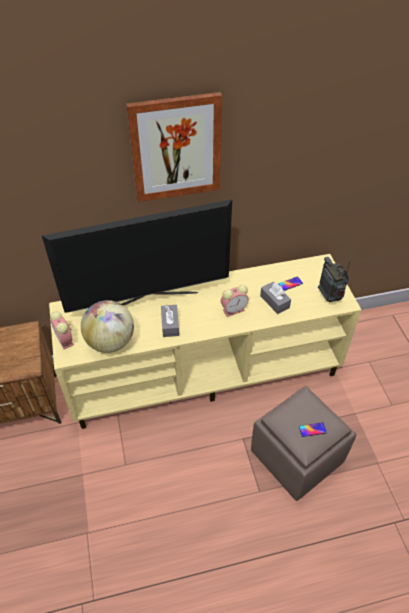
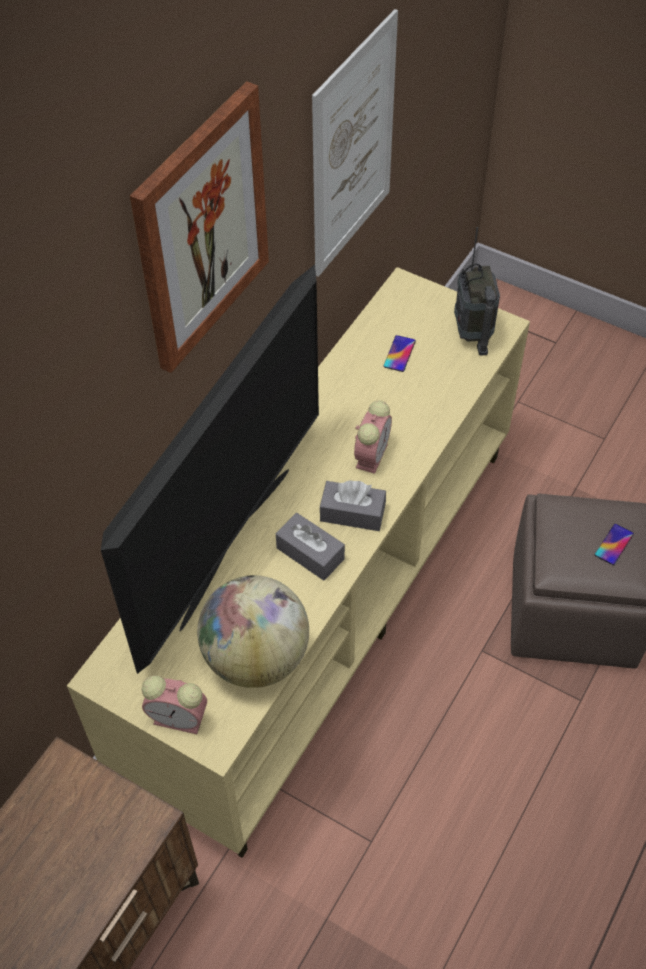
camera: 45 degrees left, 5 degrees up
(274, 302) = (411, 398): grey tissue box -> grey tissue box (352, 513)
(304, 171) = (353, 148): none -> picture
(329, 297) = (472, 334): radio -> radio turned 120 degrees counterclockwise

